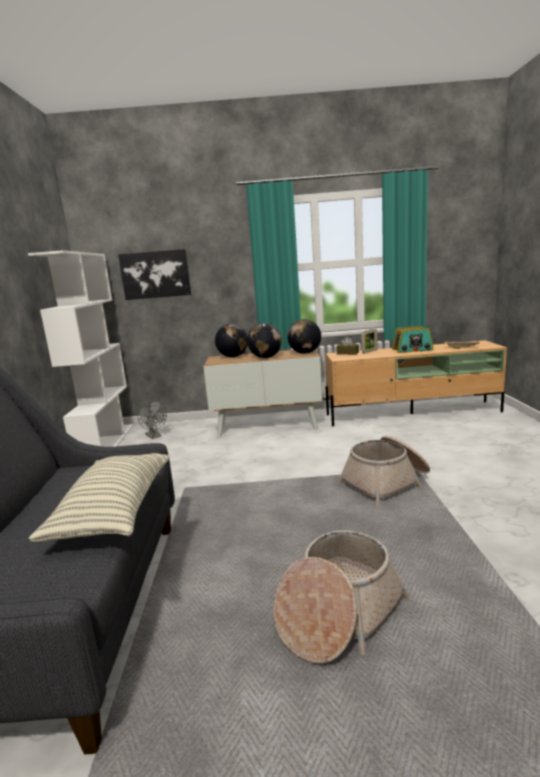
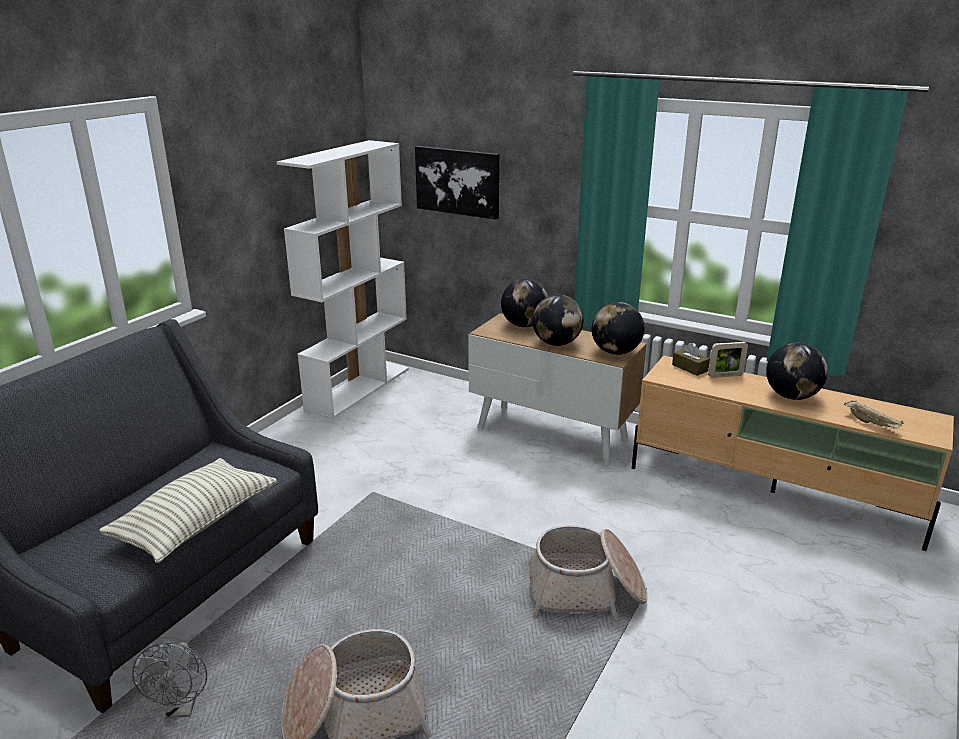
camera: 30 degrees right, 10 degrees up
(154, 436) = (414, 397): grey fan -> grey fan (182, 708)
(412, 350) = (791, 396): radio -> globe

